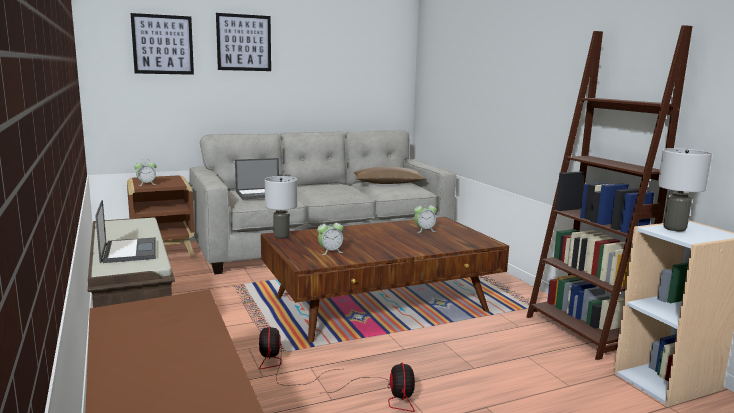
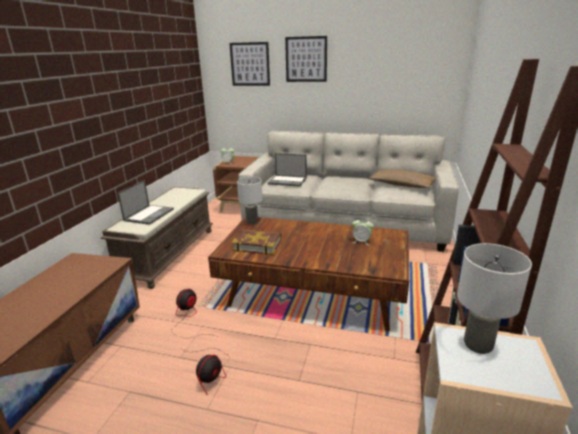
camera: 40 degrees right, 10 degrees up
(330, 252) = (257, 245): alarm clock -> book

